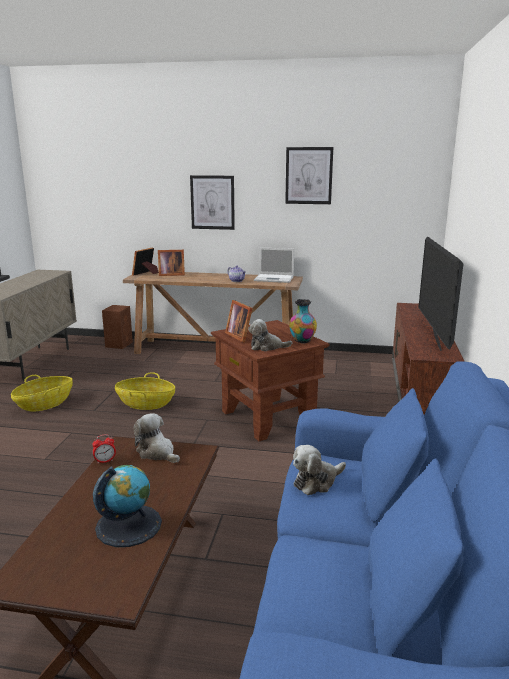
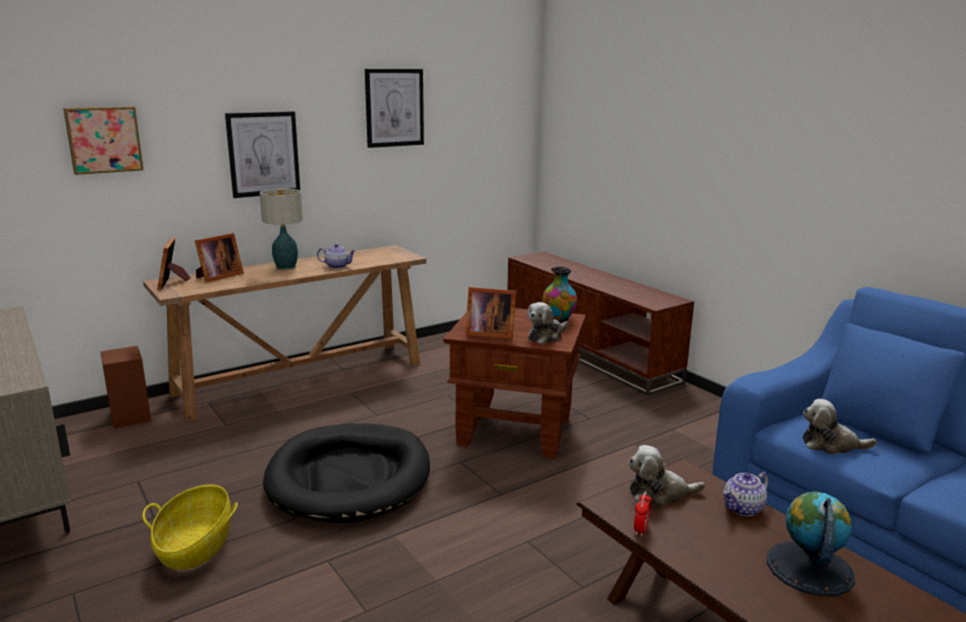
camera: 45 degrees left, 0 degrees up
(125, 187) = (104, 139): none -> picture
(146, 404) = (349, 477): basket -> black dog bed
(177, 482) = (743, 508): none -> teapot
(212, 276) = (286, 266): none -> table lamp
(275, 279) = (374, 254): laptop -> none
(316, 482) = (831, 445): plush toy -> plush toy turned 90 degrees clockwise
(433, 337) = (619, 284): television -> none

